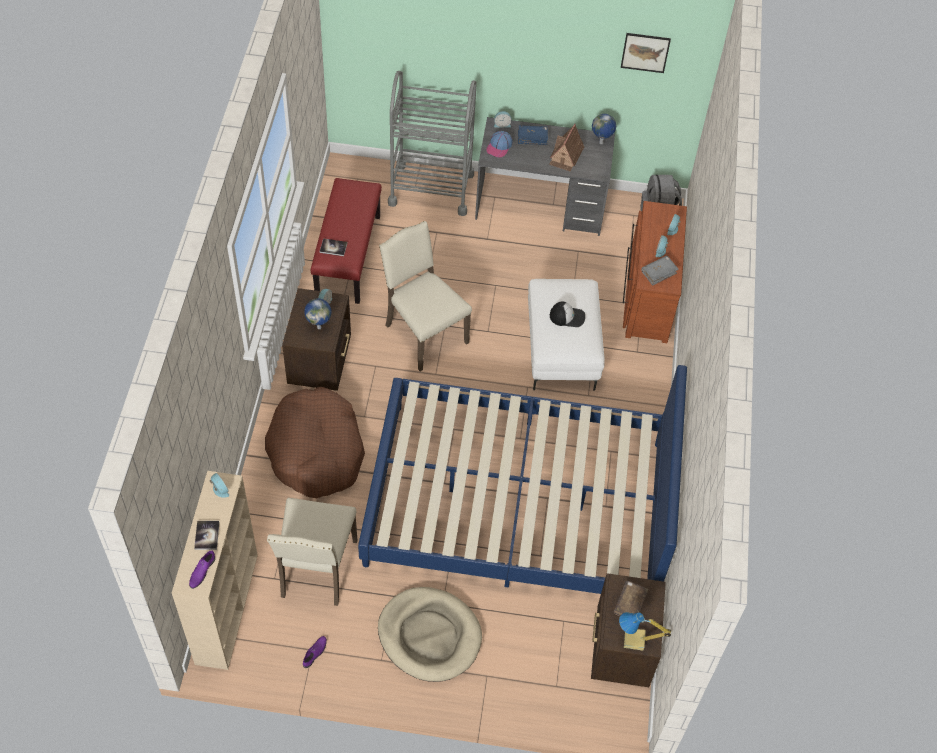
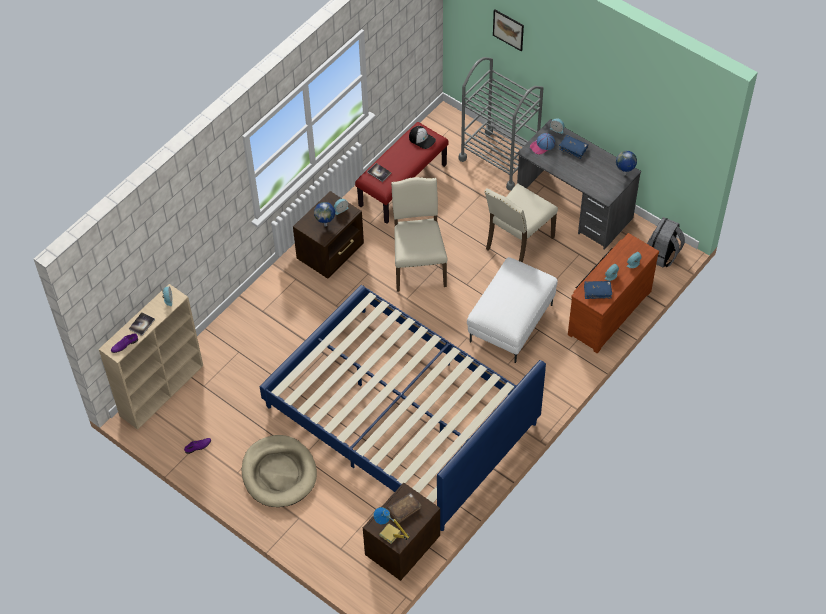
camera: 35 degrees right, 0 degrees up
(316, 451) = (287, 314): brown dog bed -> none
(316, 570) = (234, 394): beige chair -> beige chair (517, 243)
(566, 156) = (588, 173): toy house -> none
(567, 316) = (511, 295): cap -> cap (422, 139)
(645, 52) = (665, 114): picture -> picture (508, 29)
(658, 273) = (597, 291): grey book -> blue book

